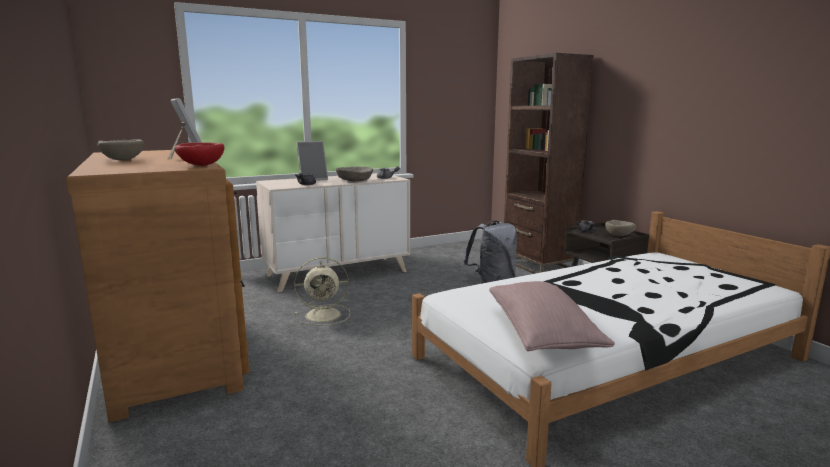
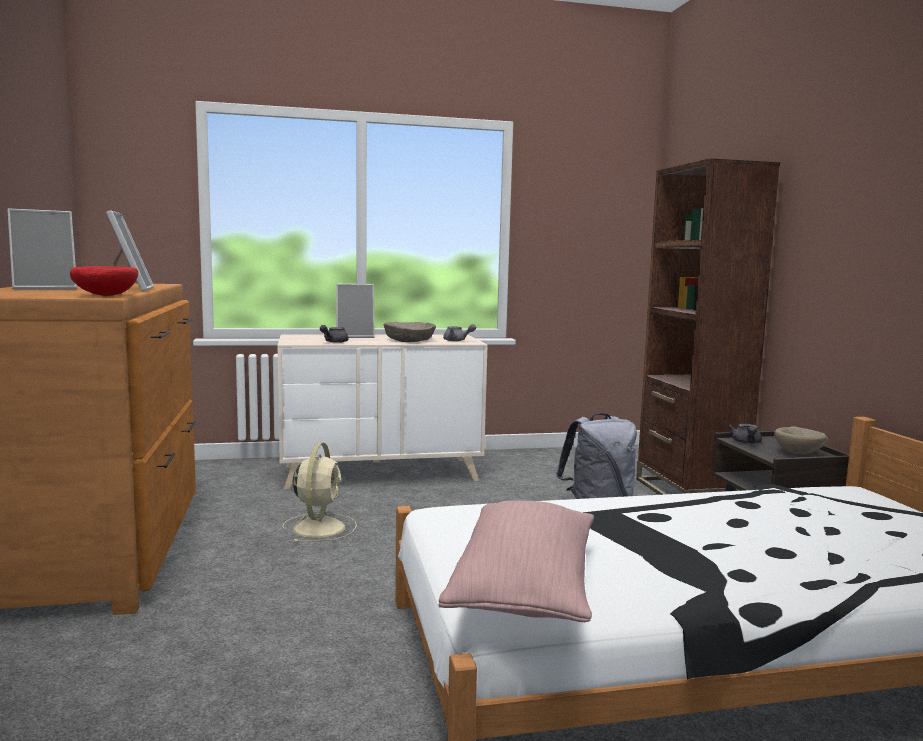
camera: 15 degrees right, 5 degrees down
(124, 160) = (46, 288): beige bowl -> picture frame
(325, 315) = (319, 527): beige fan -> beige fan turned 90 degrees counterclockwise

